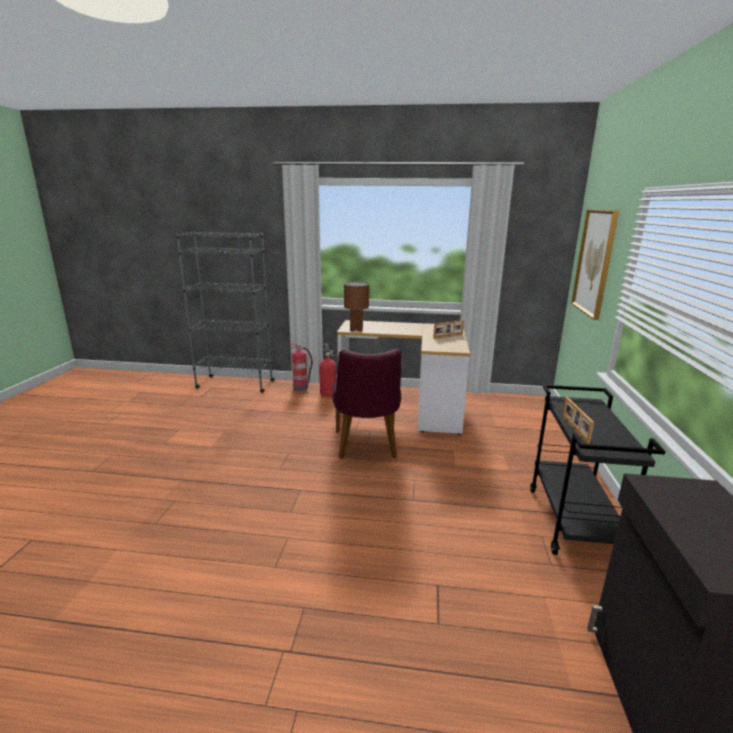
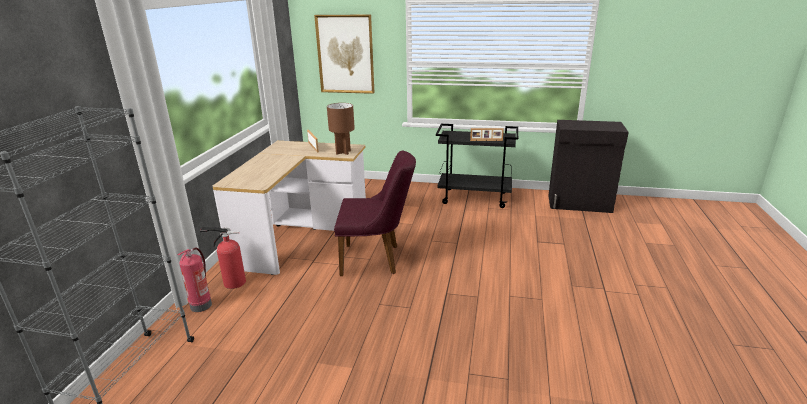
camera: 85 degrees left, 5 degrees up
(356, 329) = (264, 181): brown table lamp -> brown table lamp (343, 152)

